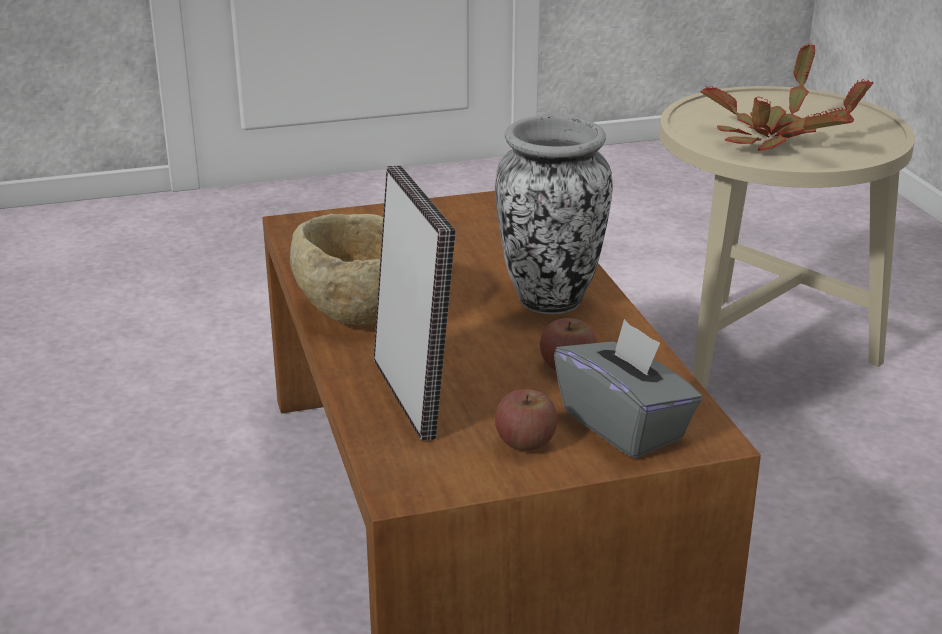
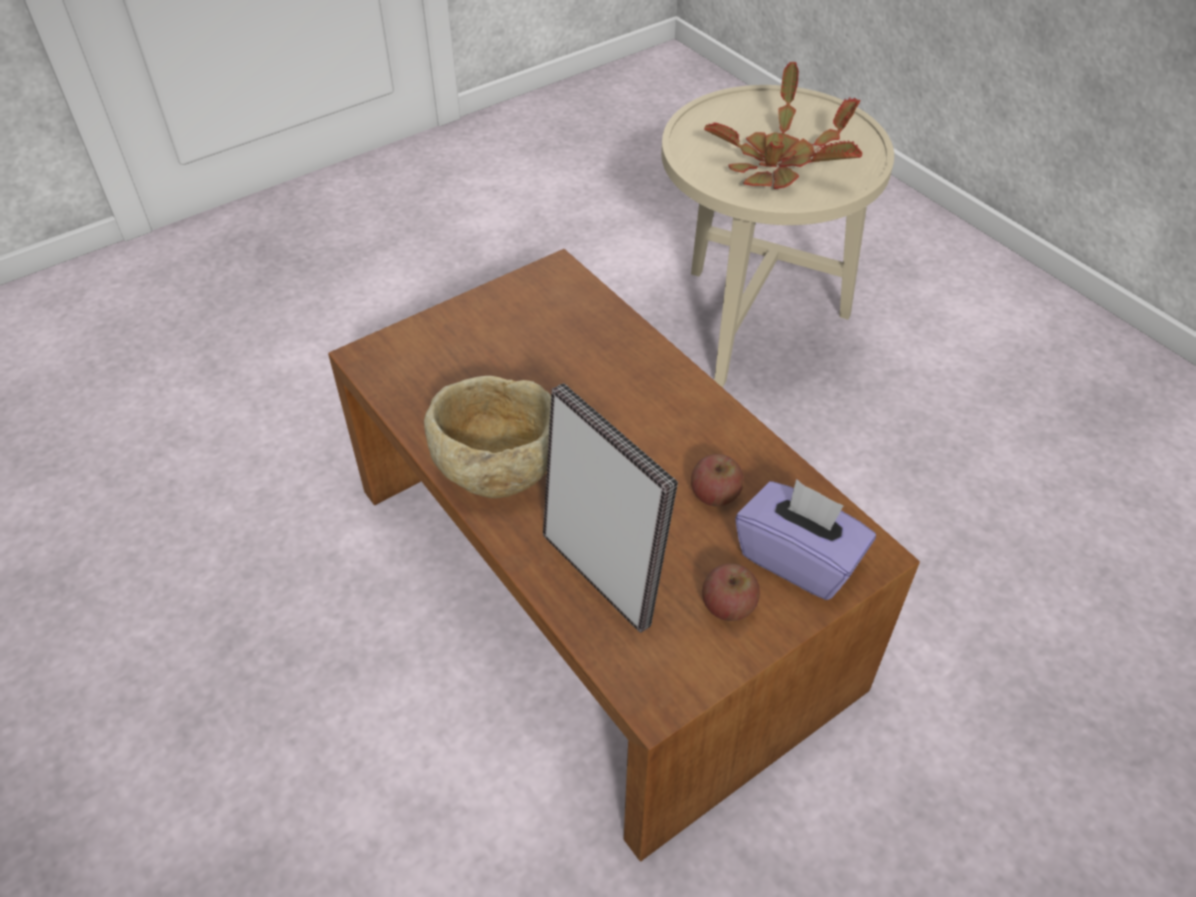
camera: 20 degrees left, 20 degrees up
(551, 299) = (657, 406): vase -> none
(624, 425) = (798, 559): grey tissue box -> purple tissue box

